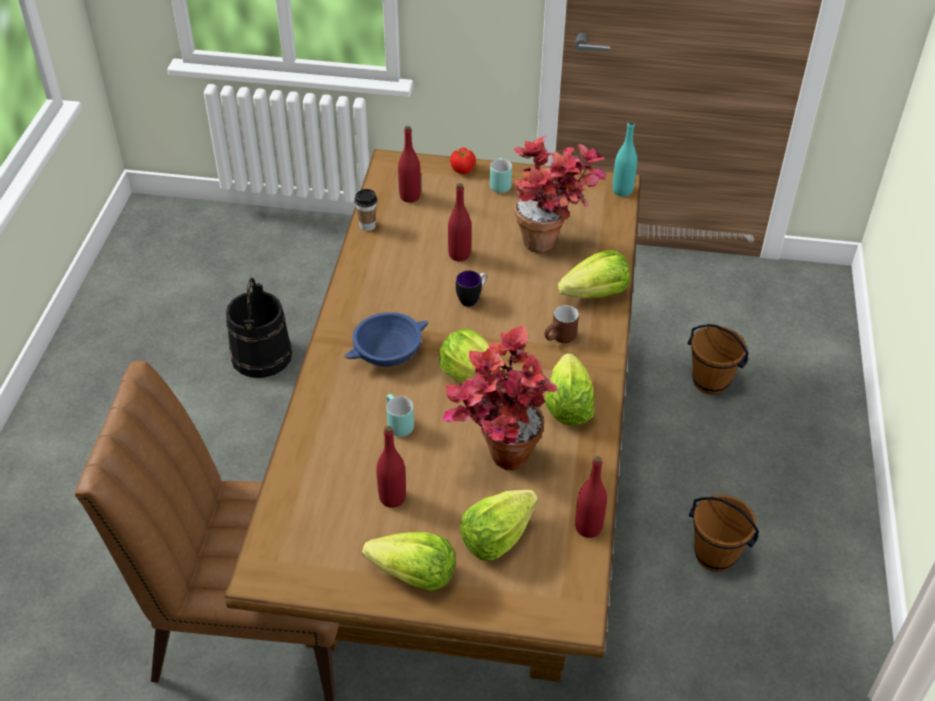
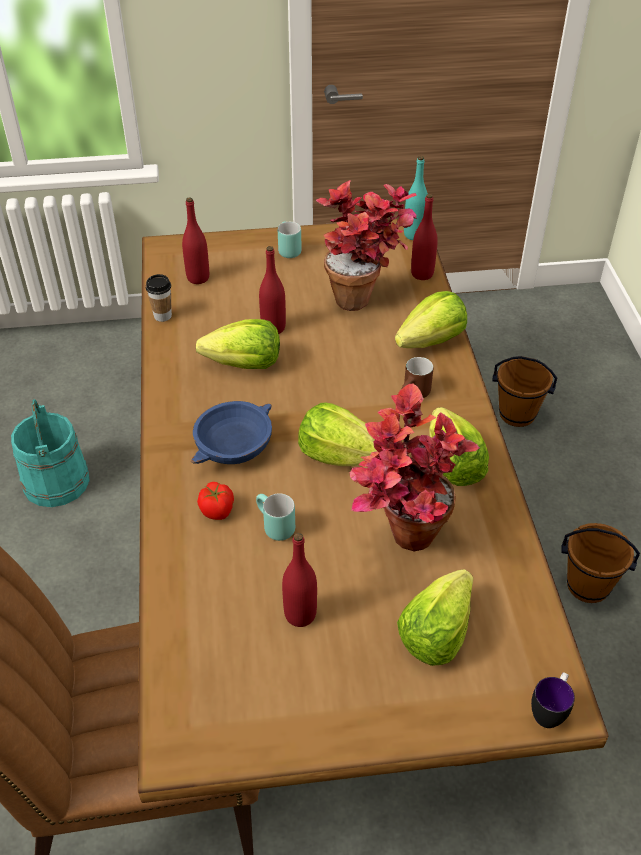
camera: 15 degrees left, 0 degrees up
(261, 355) = (55, 481): black bucket -> turquoise bucket
(414, 575) = (360, 704): lettuce -> lettuce (244, 364)
(463, 169) = (244, 241): tomato -> tomato (217, 510)
(472, 299) = (304, 371): mug -> mug (549, 711)
(588, 527) = (531, 597): red bottle -> red bottle (422, 274)

